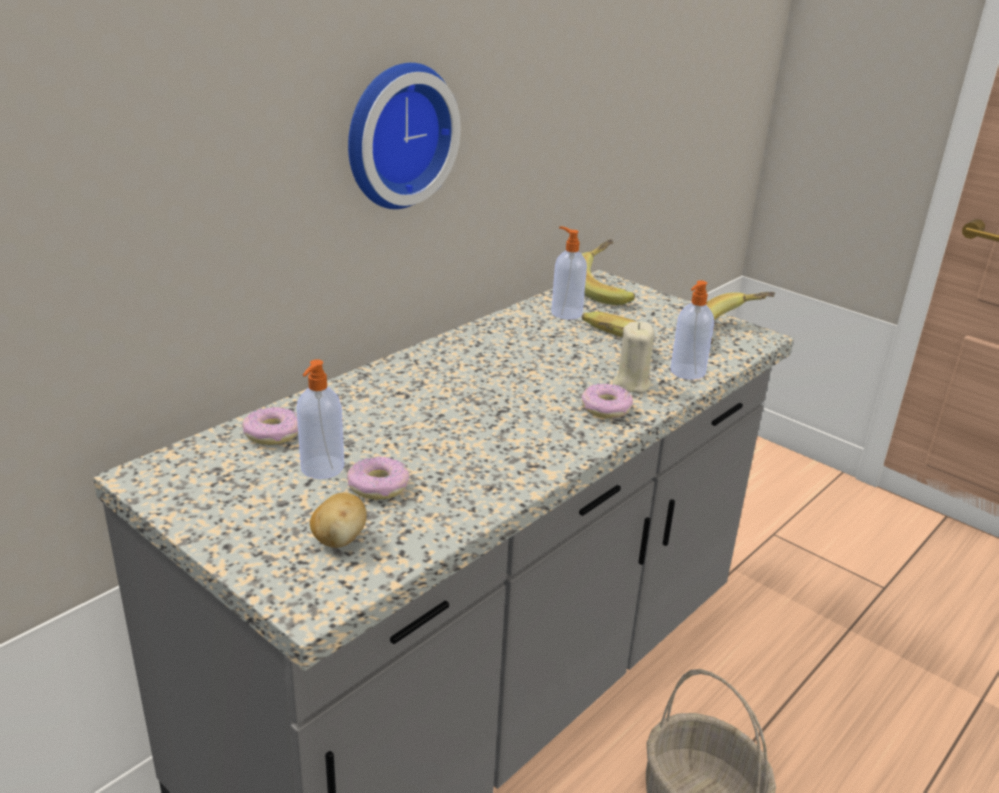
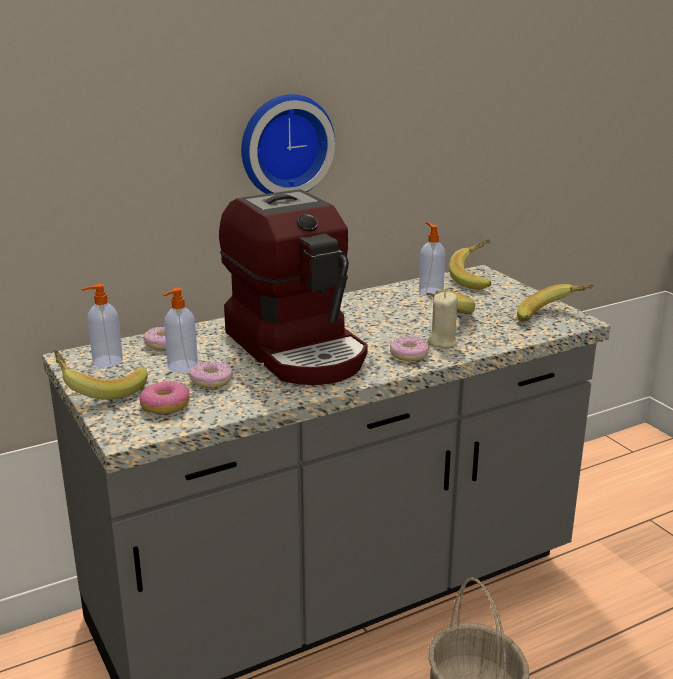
camera: 20 degrees right, 5 degrees down
(225, 527) = (101, 389): none -> banana
(339, 540) = (165, 405): potato -> donut
(462, 417) = (298, 349): none -> coffee machine
(687, 372) = (494, 339): soap dispenser -> soap dispenser (106, 362)

